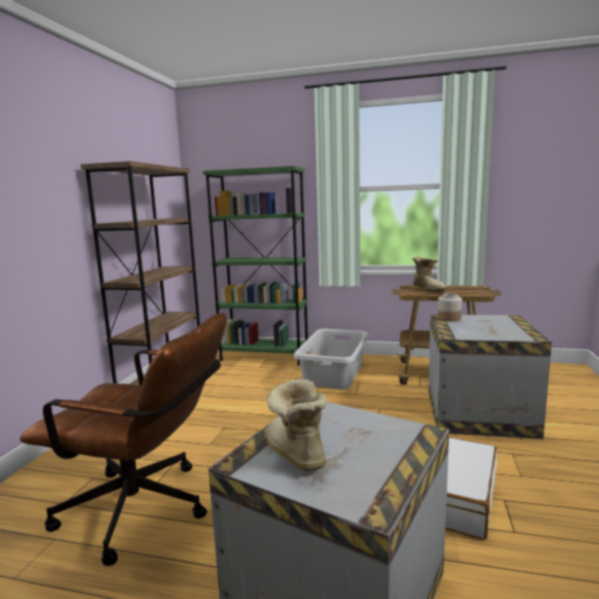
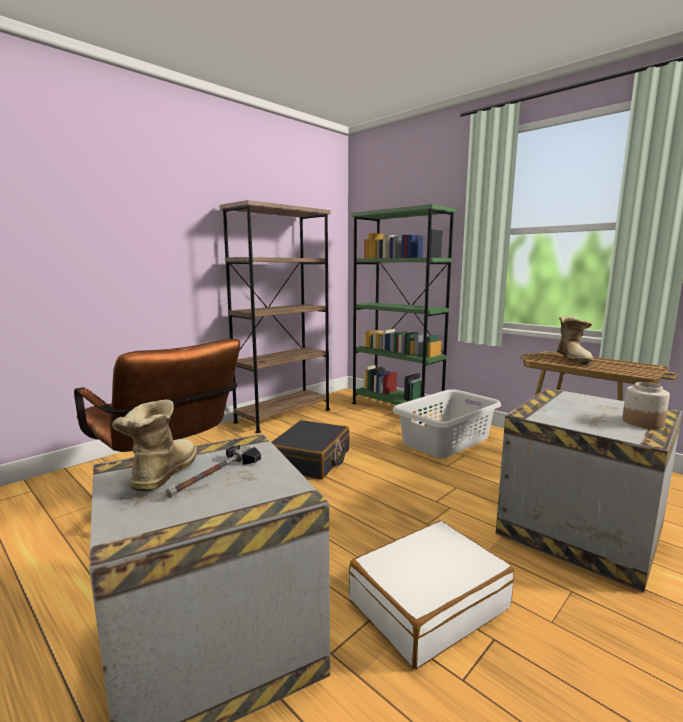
camera: 30 degrees right, 0 degrees up
(242, 421) = (311, 460): none -> black suitcase
(338, 439) = (215, 475): none -> hammer
(449, 318) = (561, 396): jar -> jar (642, 422)

